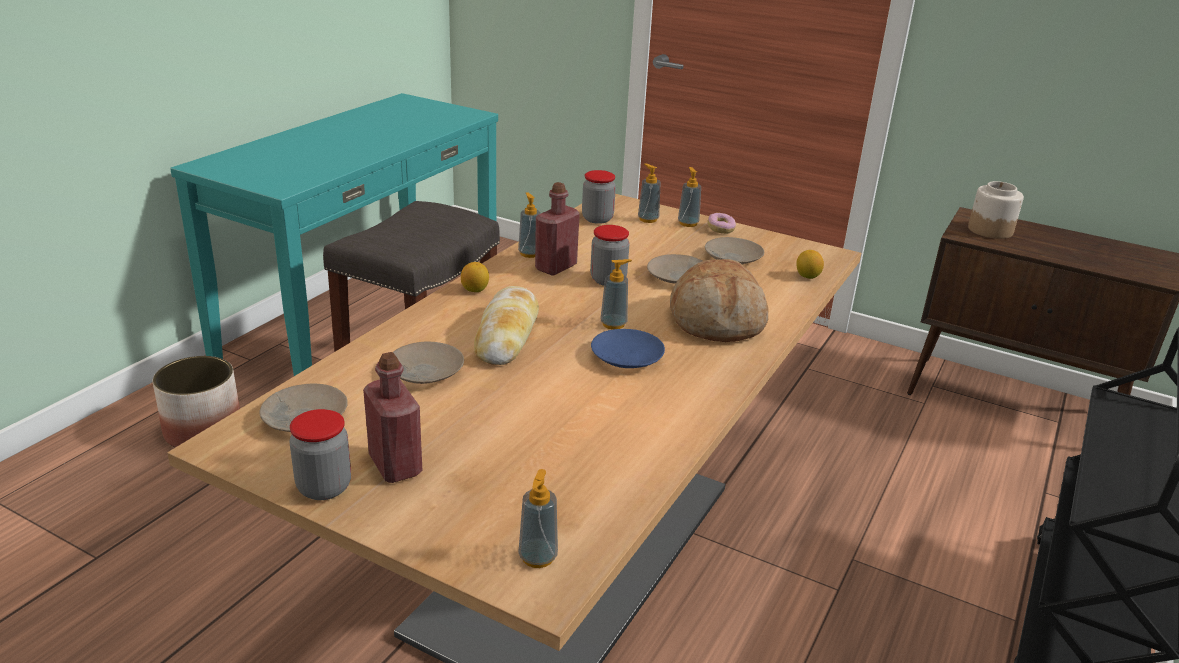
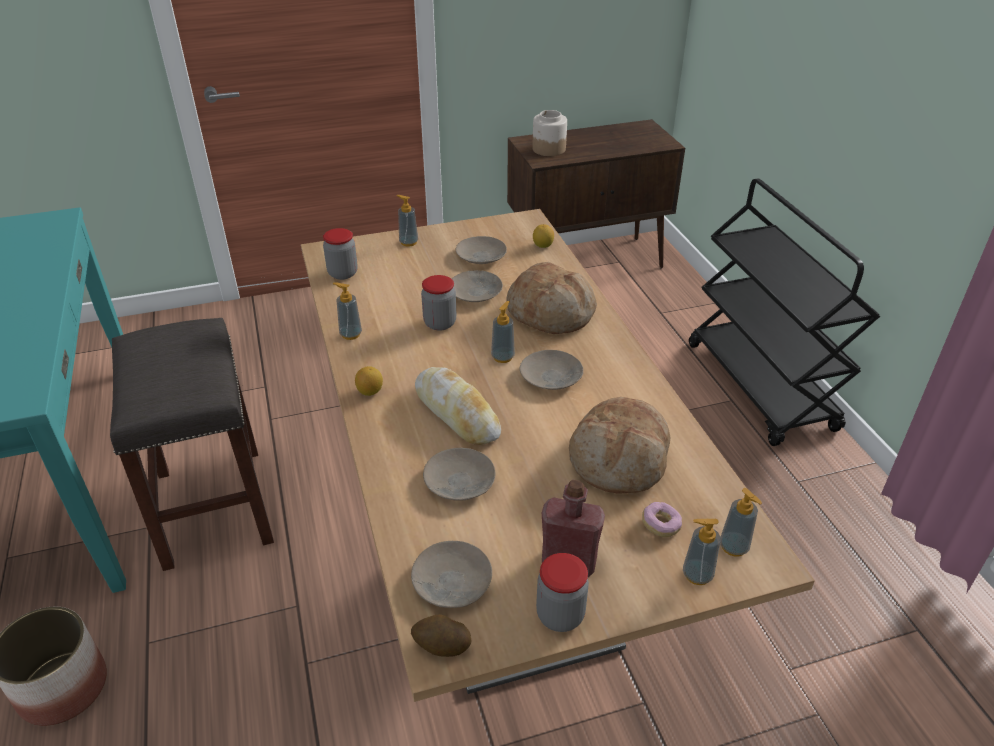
camera: 45 degrees left, 10 degrees up
(228, 443) = (441, 646): none -> potato
(556, 267) = (389, 334): red bottle -> none
(568, 438) = (619, 459): none -> bread
(627, 357) = (551, 377): blue plate -> beige plate
(648, 219) = (377, 254): soap dispenser -> soap dispenser (697, 575)
(720, 229) = (436, 236): donut -> donut (660, 525)

